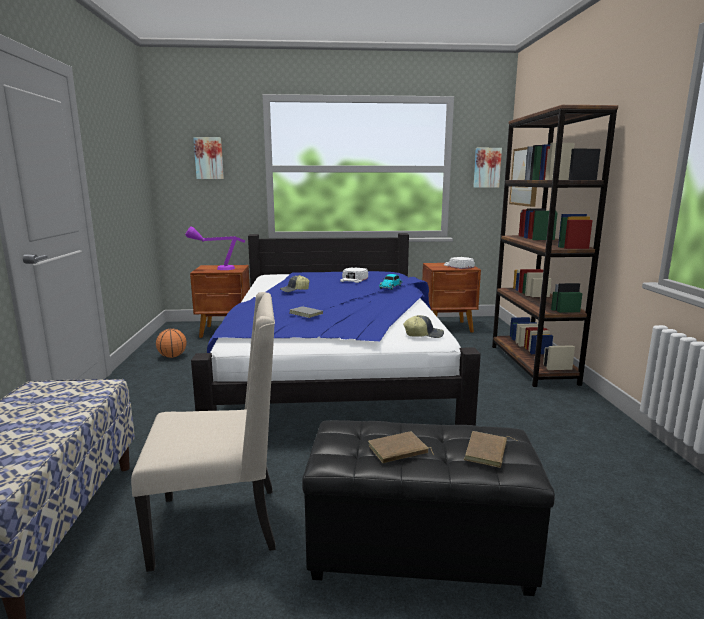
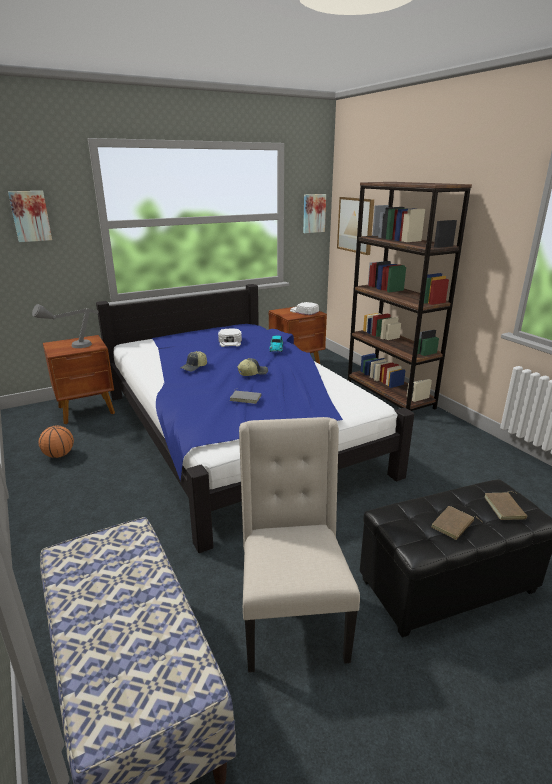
camera: 25 degrees left, 10 degrees up
(216, 269) = (71, 347): purple table lamp -> grey table lamp
(220, 524) = (292, 619): beige chair -> beige chair turned 60 degrees counterclockwise
(423, 335) = (362, 403): cap -> cap (252, 373)

